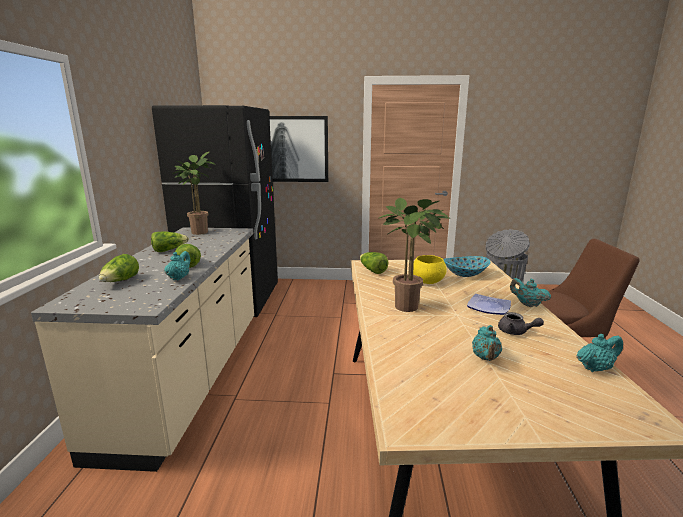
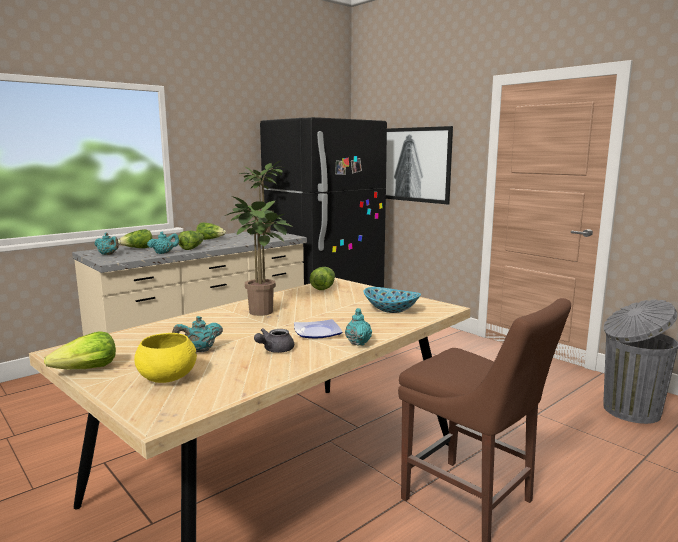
camera: 45 degrees right, 5 degrees down
(427, 282) = (336, 305): yellow bowl -> yellow bowl (167, 378)
(488, 426) = (87, 370): none -> lettuce
(516, 332) = (274, 350): grey teapot -> grey teapot turned 45 degrees clockwise
(595, 368) = (242, 387): turquoise teapot -> turquoise teapot (108, 254)

